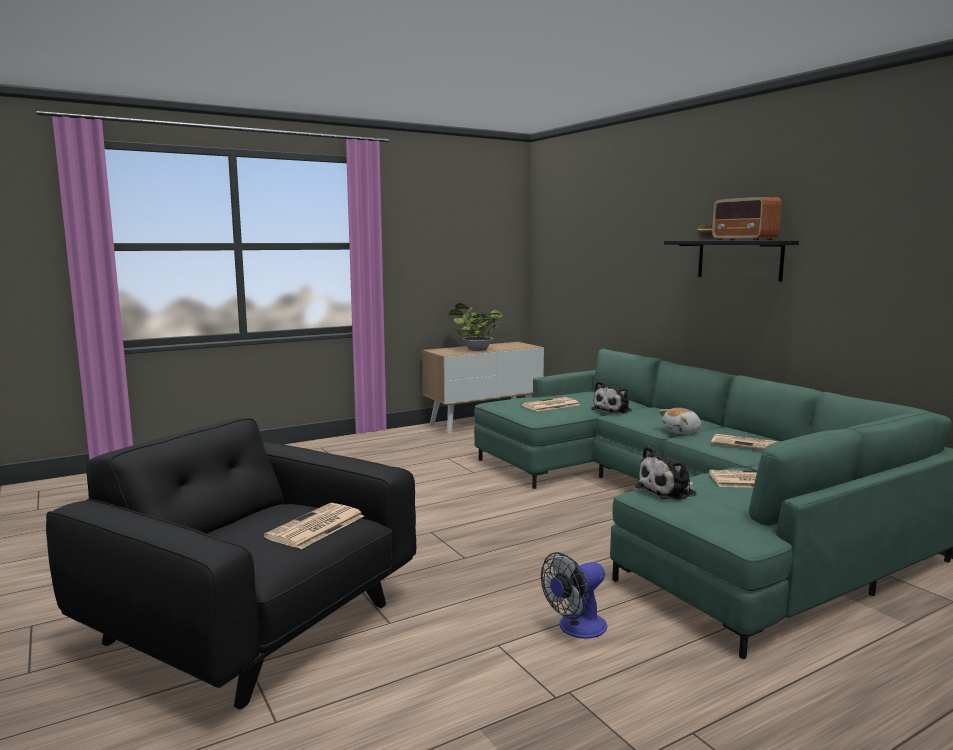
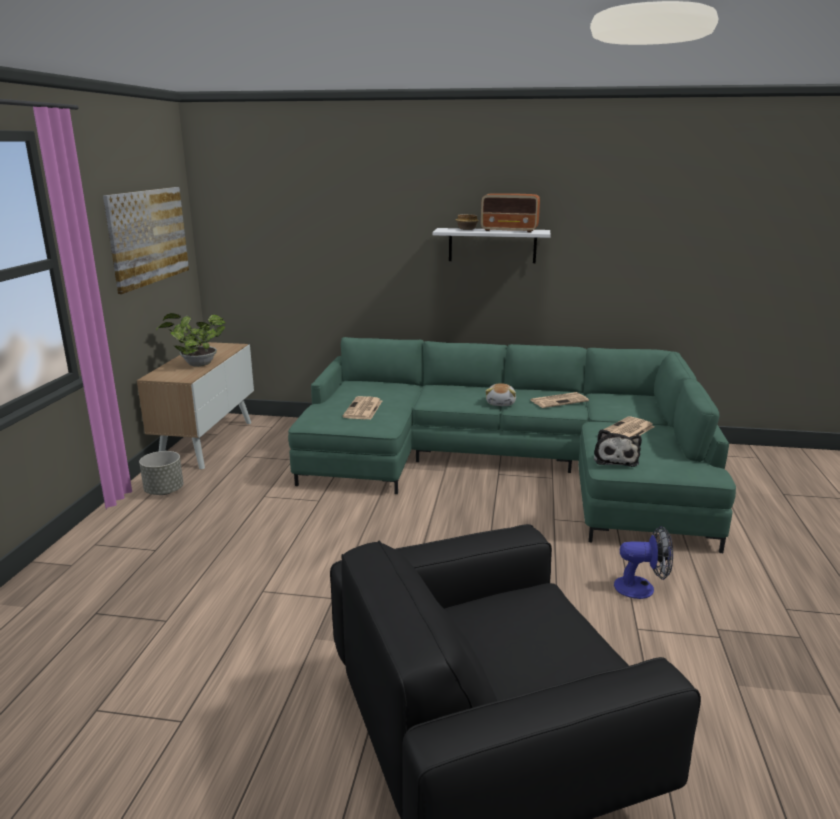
camera: 50 degrees left, 10 degrees up
(315, 527) = (547, 615): newspaper -> none
(404, 437) = (164, 491): none -> grey planter
(465, 243) = (148, 236): none -> picture
(576, 628) = (641, 587): fan -> fan turned 90 degrees counterclockwise
(613, 410) = (413, 397): plush toy -> none
(739, 259) = (492, 245): black shelf -> white shelf

